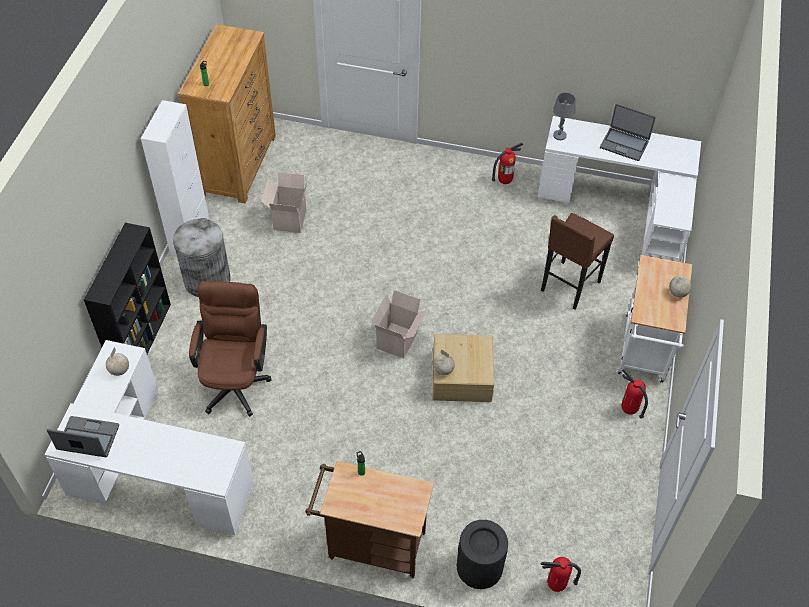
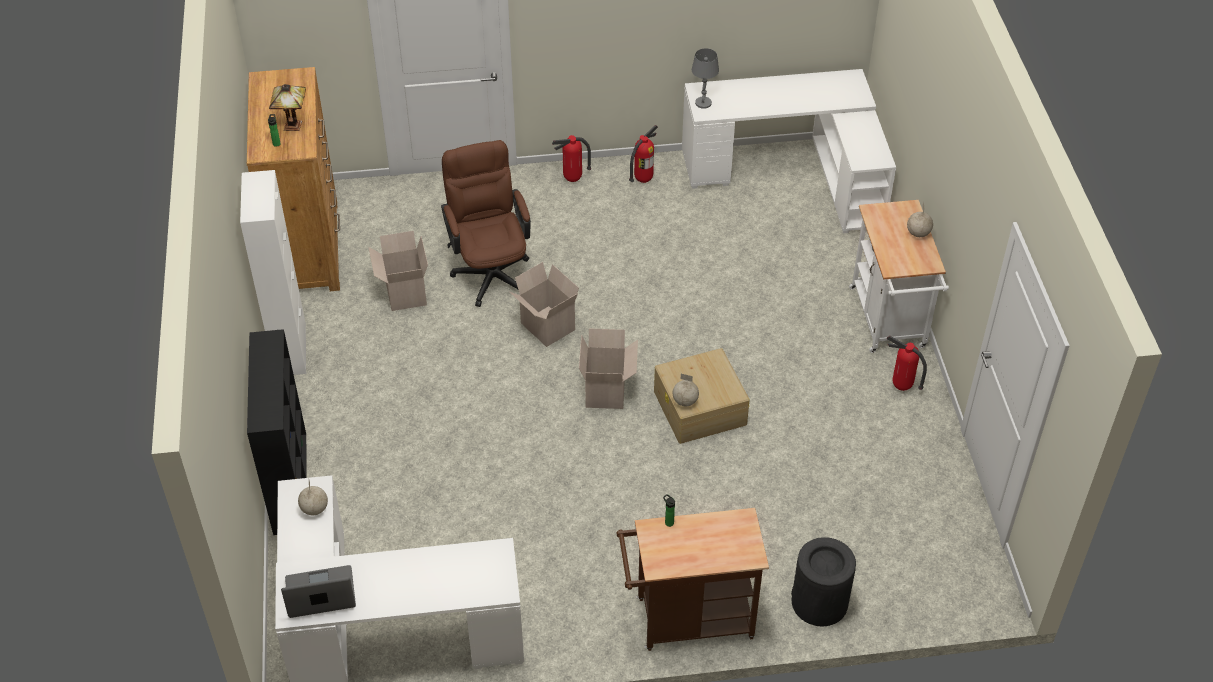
camera: 20 degrees left, 5 degrees down
(207, 279) = (337, 391): grey trash can -> none
(225, 74) = (293, 126): none -> table lamp
(236, 380) = (434, 494): brown office chair -> brown office chair (490, 270)
(377, 276) = (546, 327): none -> cardboard box
(556, 586) = (911, 593): fire extinguisher -> fire extinguisher (572, 179)
(569, 287) = (773, 275): brown stool -> none
(624, 144) = (780, 94): laptop -> none

